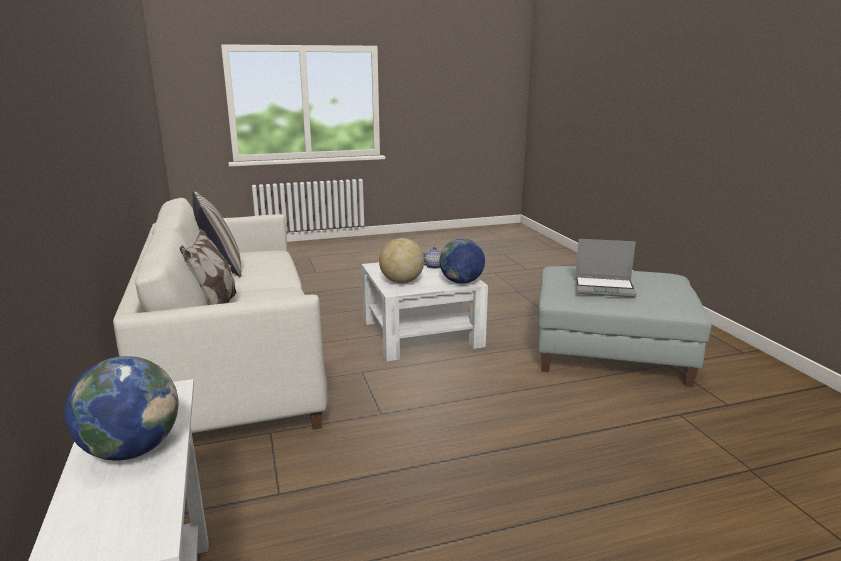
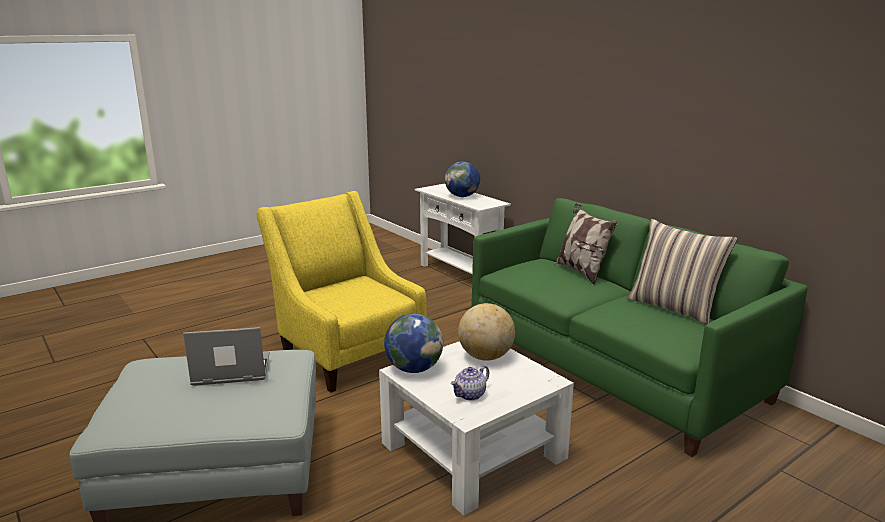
camera: 160 degrees right, 0 degrees up
(234, 367) = (612, 367): white sofa -> green sofa
(498, 440) = (347, 353): none -> yellow armchair

